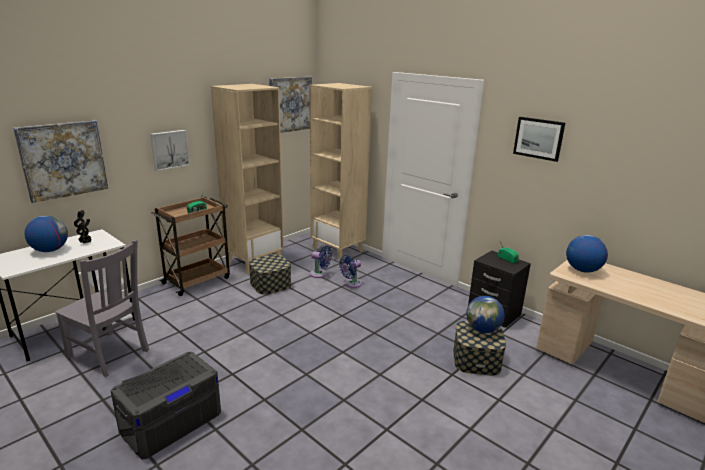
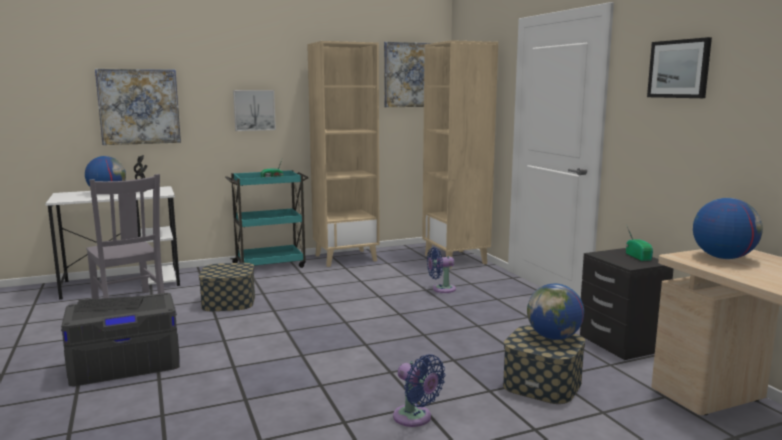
camera: 25 degrees right, 10 degrees down
(197, 280) = (270, 265): brown cart -> turquoise cart
(270, 284) = (344, 277): storage box -> storage box (229, 302)
(320, 274) = (410, 276): blue fan -> blue fan (415, 418)

